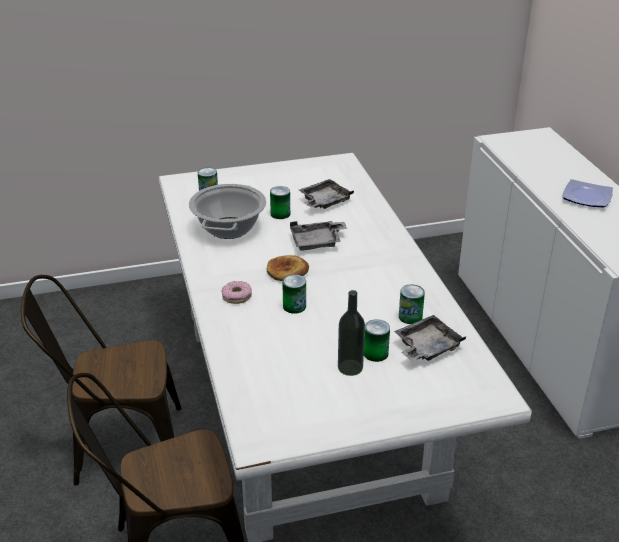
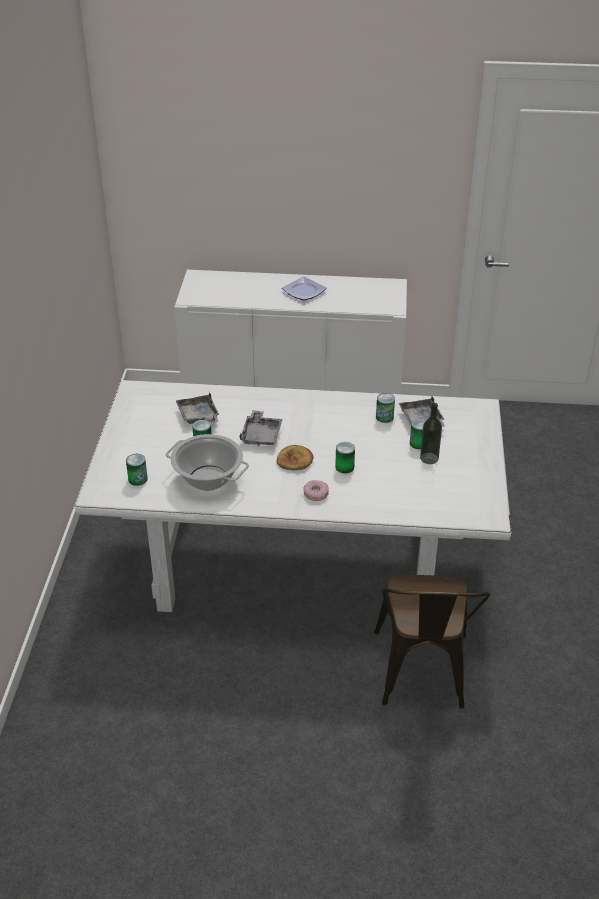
camera: 70 degrees left, 5 degrees up
(118, 448) = (289, 691): brown chair -> none

